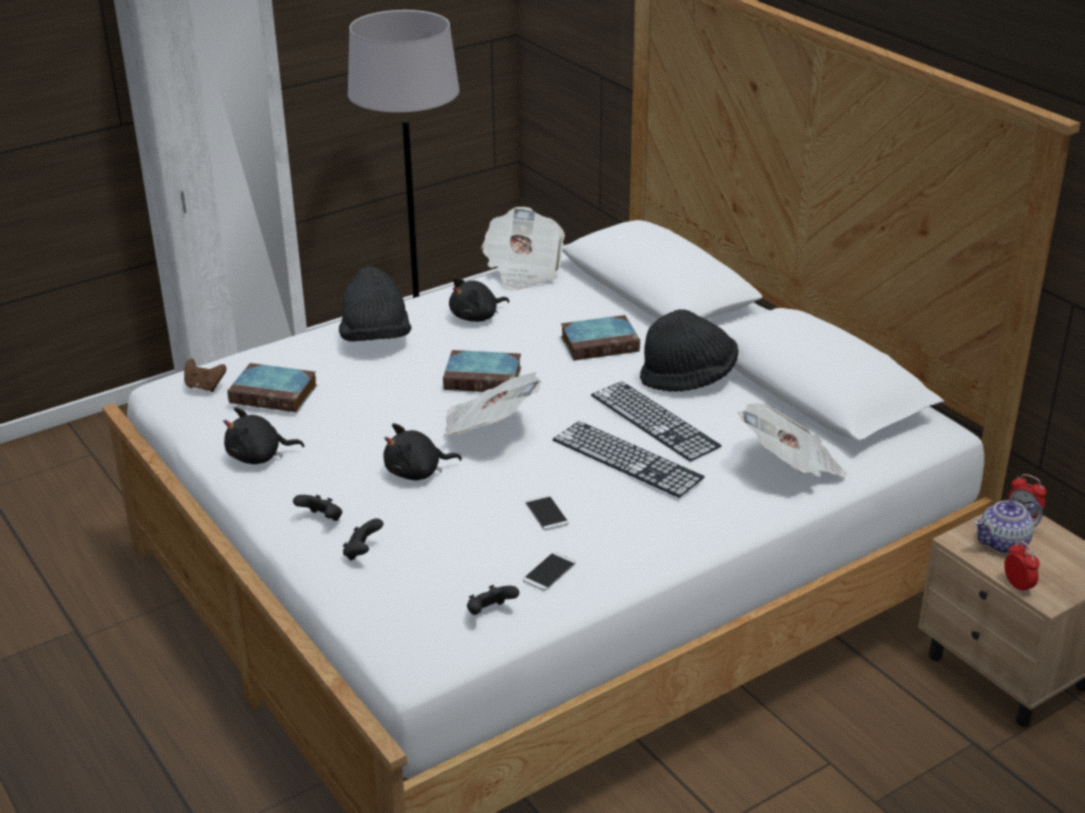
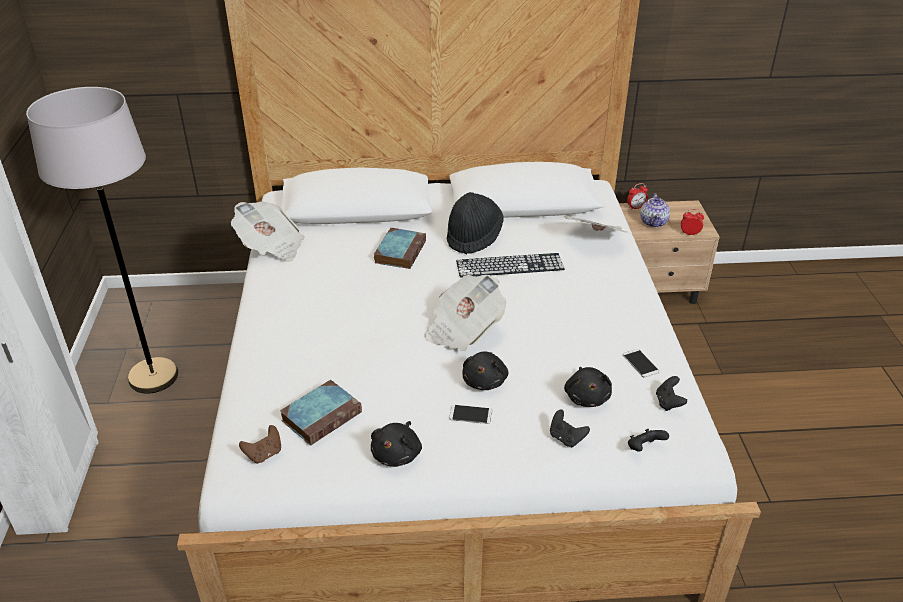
camera: 60 degrees left, 5 degrees up
(321, 519) = (509, 446): black game controller -> black game controller (644, 448)
(375, 339) = (289, 341): black hat -> none
(477, 317) = (309, 287): black plush toy -> black plush toy (587, 397)
(484, 378) = (398, 310): book -> none
(546, 513) = (578, 342): phone -> phone (470, 415)
(627, 459) = (544, 290): keyboard -> none

